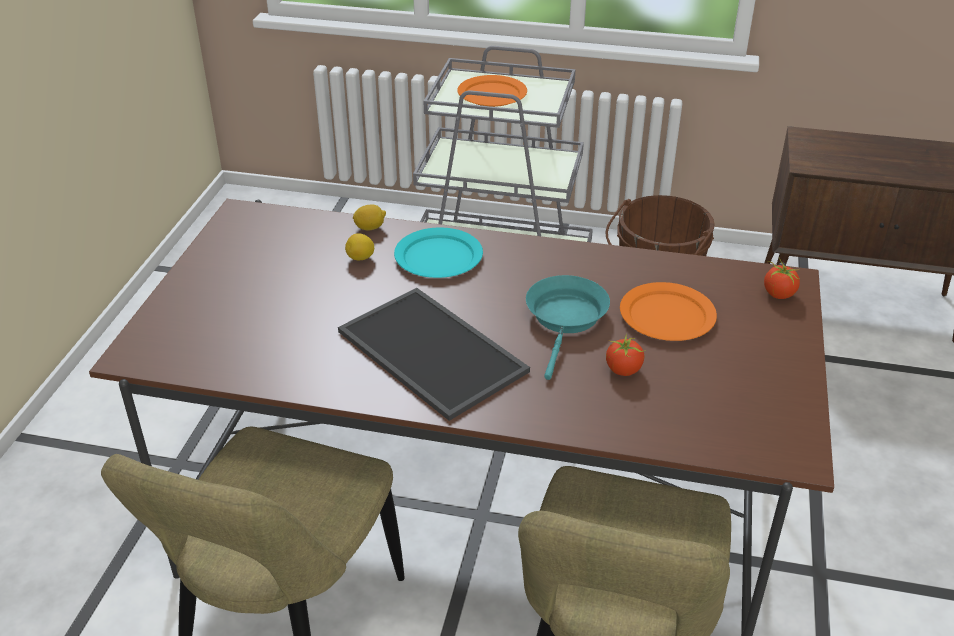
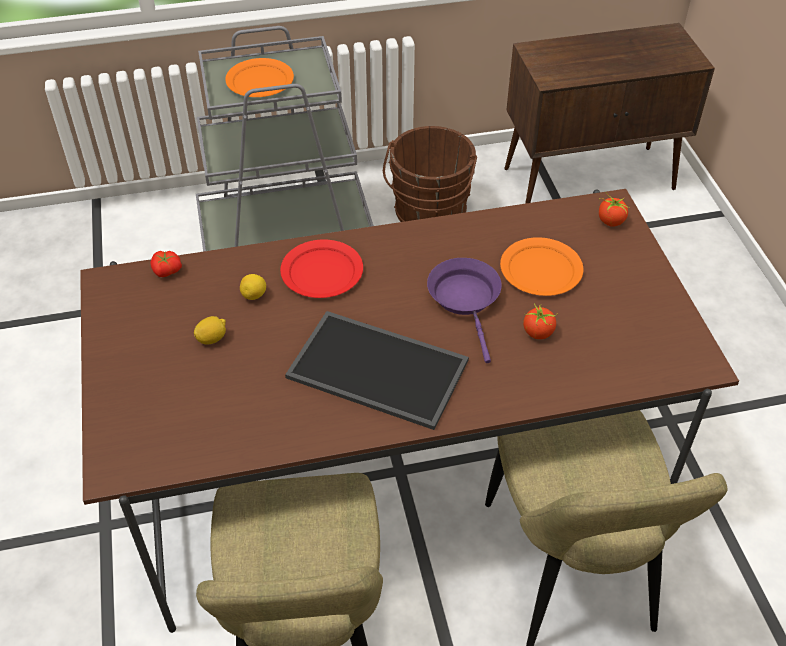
camera: 25 degrees left, 10 degrees up
(298, 218) = (166, 271): none -> tomato
(370, 227) = (241, 260): lemon -> lemon (212, 338)
(437, 257) = (321, 272): turquoise plate -> red plate
(566, 319) = (466, 300): turquoise frying pan -> purple frying pan

